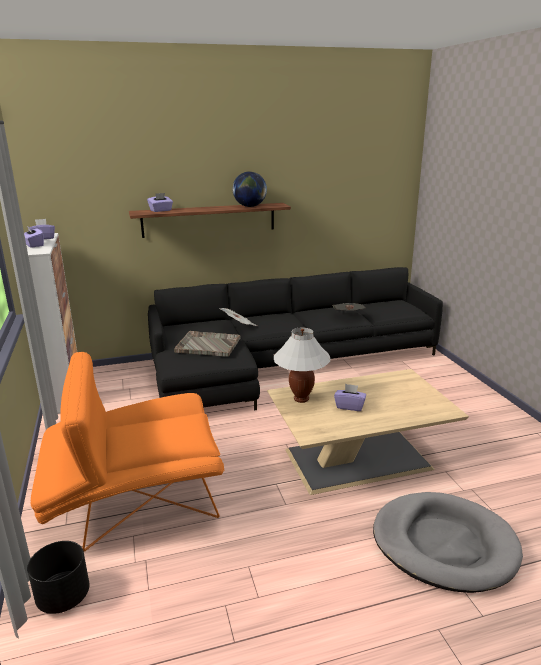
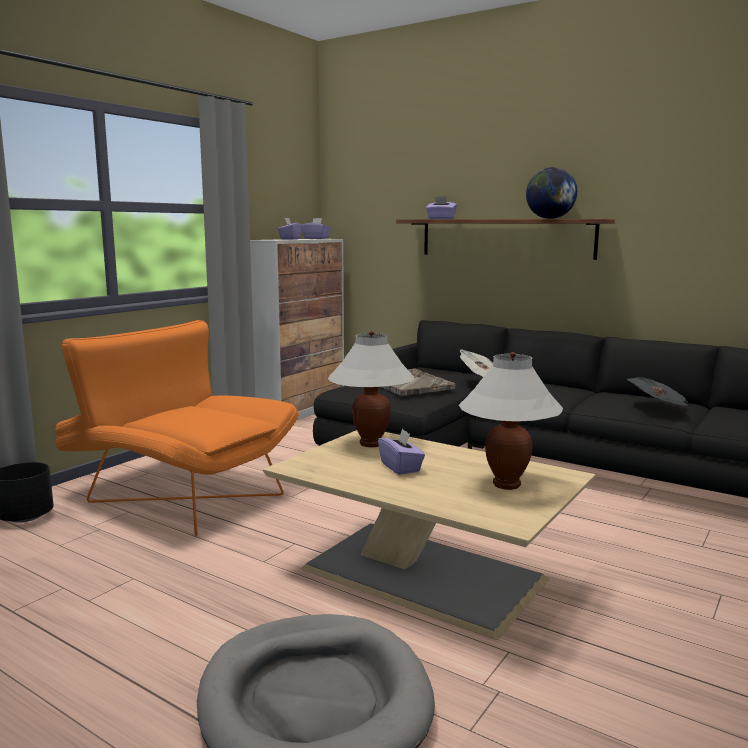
camera: 50 degrees right, 10 degrees down
(403, 392) = (506, 485): none -> white table lamp

